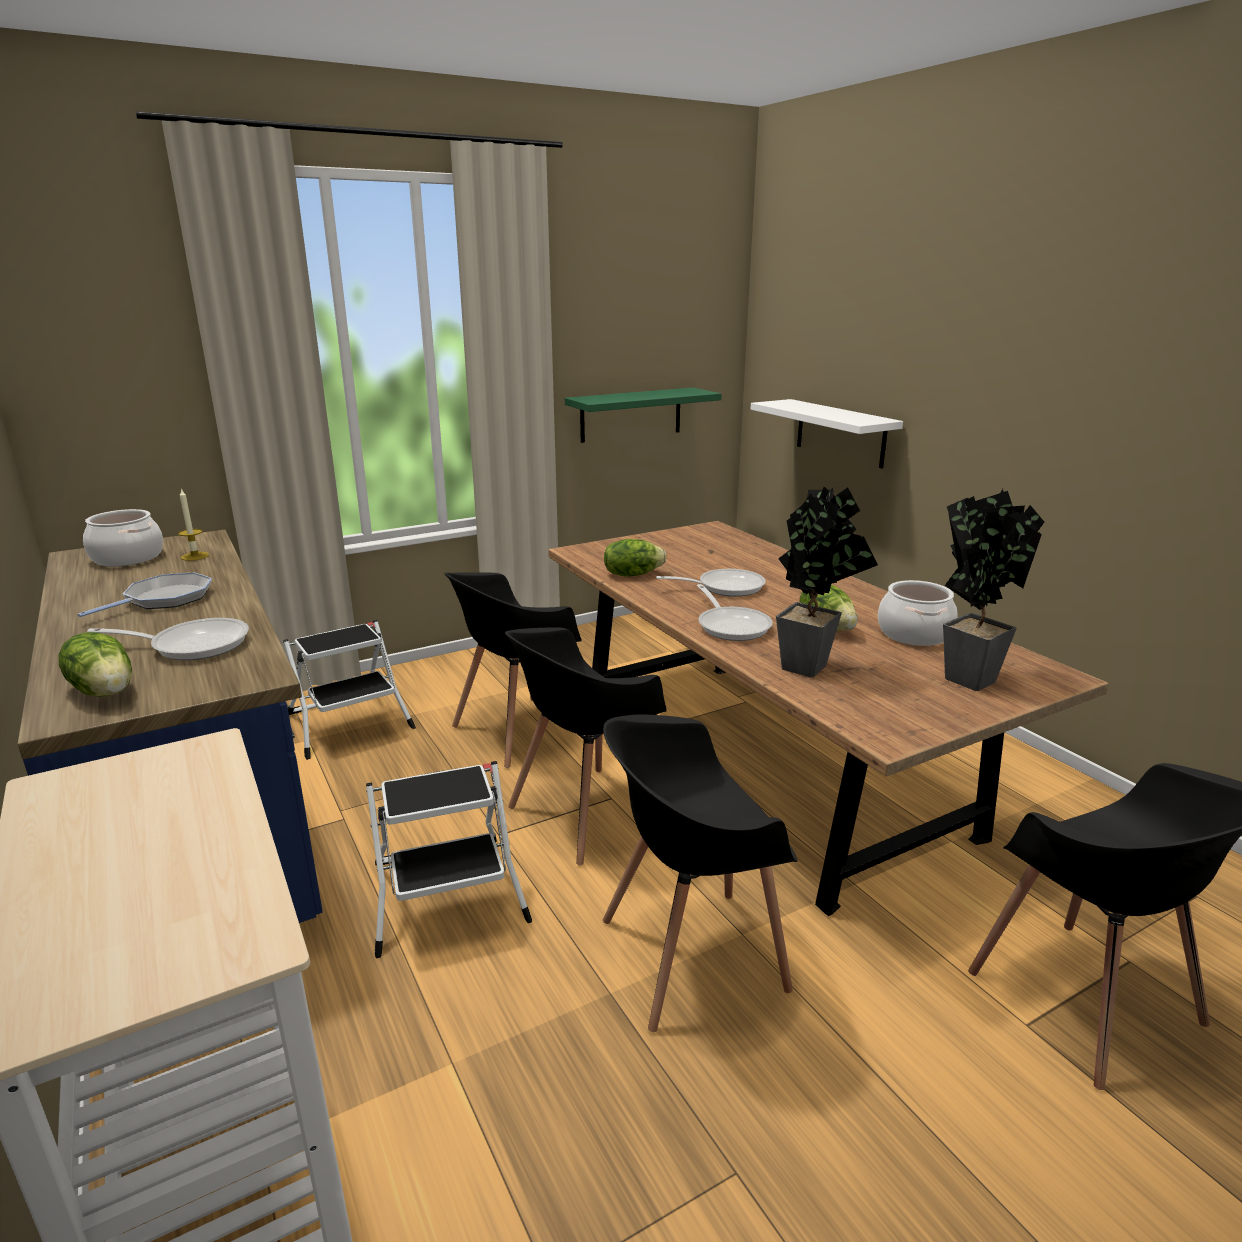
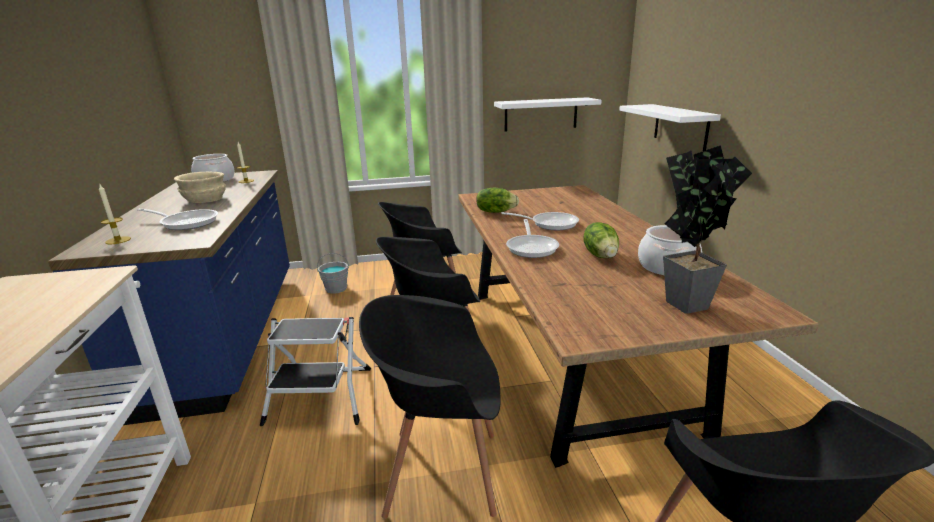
camera: 20 degrees right, 0 degrees up
(105, 690) = (118, 240): lettuce -> candle
(164, 599) = (204, 200): frying pan -> beige bowl
(347, 722) = (336, 288): step ladder -> grey bucket
(631, 414) = (541, 114): green shelf -> white shelf
(811, 665) = (565, 279): potted plant -> none

